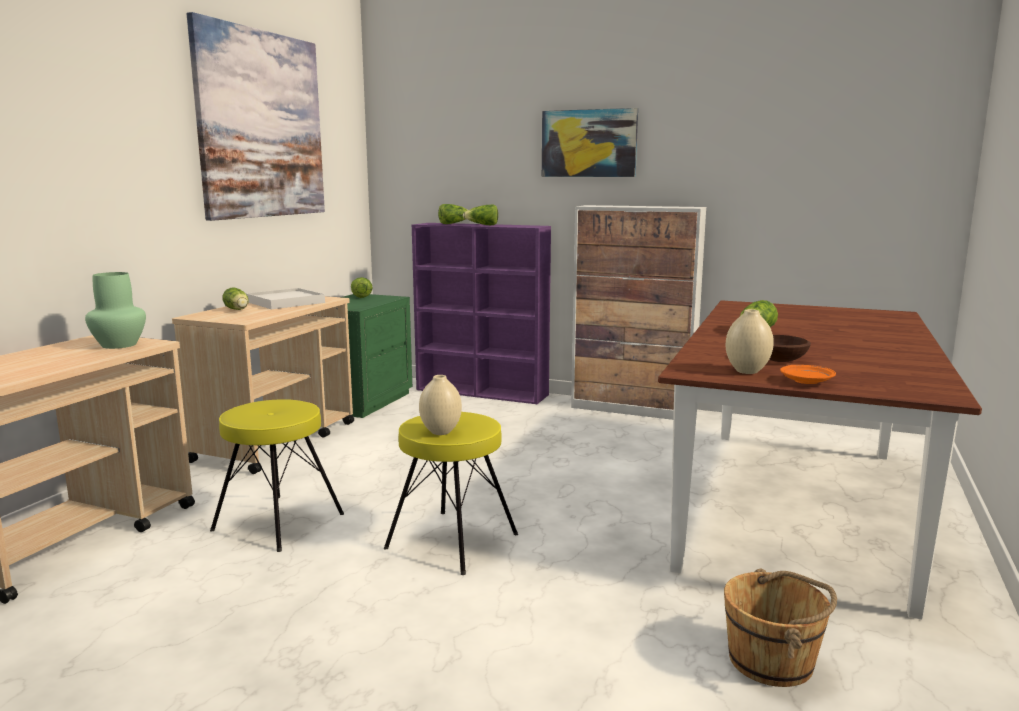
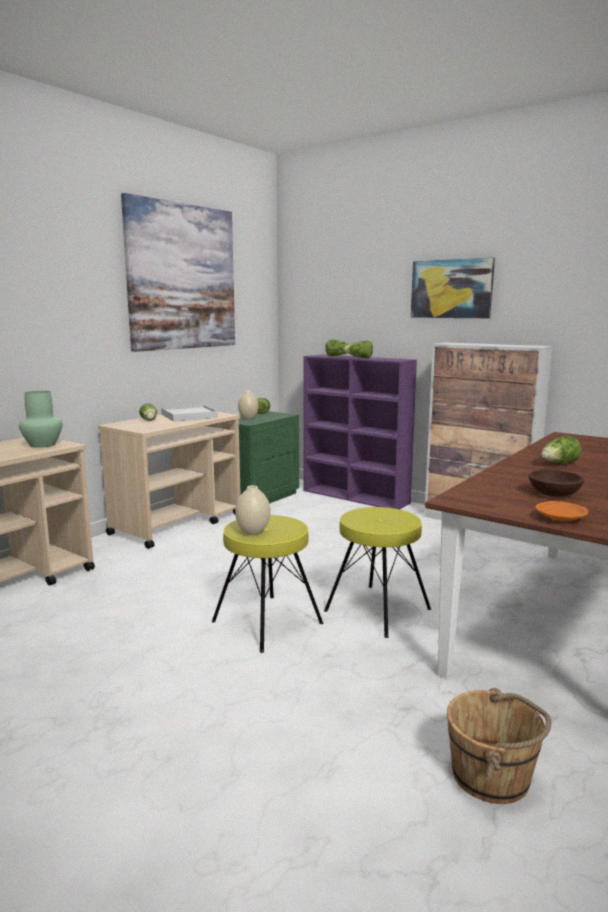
camera: 15 degrees right, 0 degrees up
(278, 521) = (146, 589): yellow stool -> yellow stool (377, 609)
(747, 371) = (511, 503): beige vase -> beige vase (248, 418)

